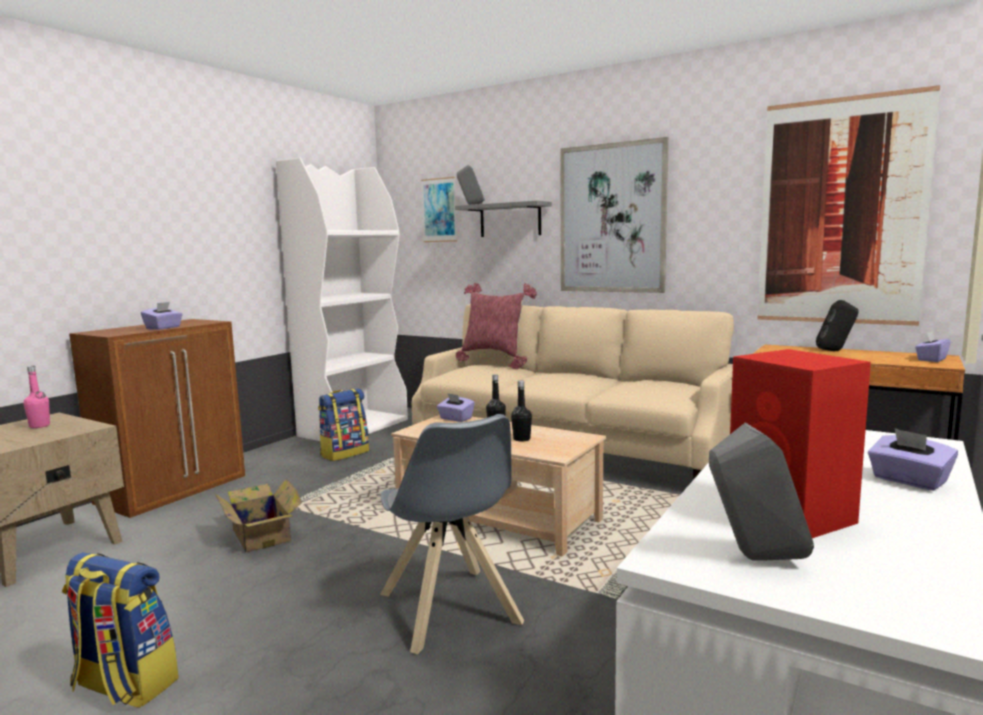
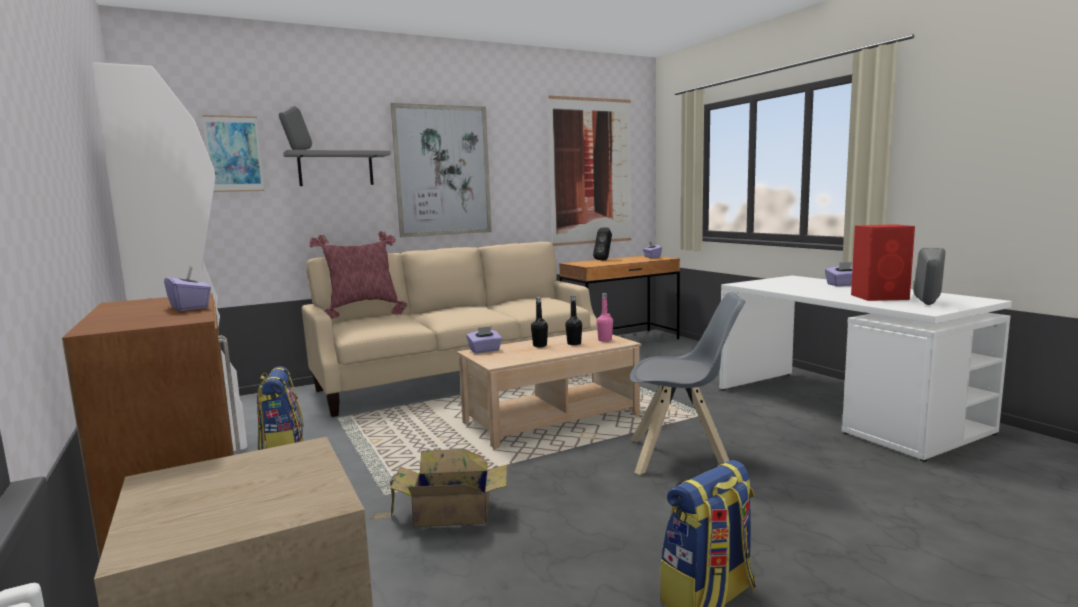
camera: 60 degrees left, 0 degrees up
(39, 426) = (212, 483): pink bottle -> pink bottle (605, 340)

